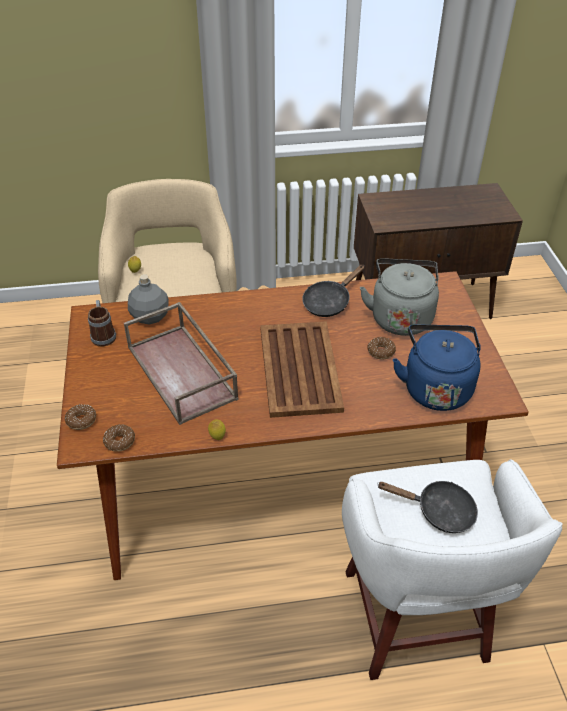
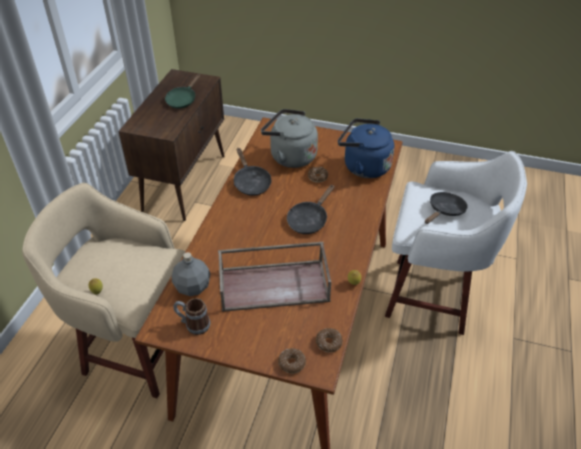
camera: 65 degrees left, 0 degrees up
(300, 368) = (309, 220): brown tray -> black frying pan
(449, 212) = (183, 100): none -> green frying pan

